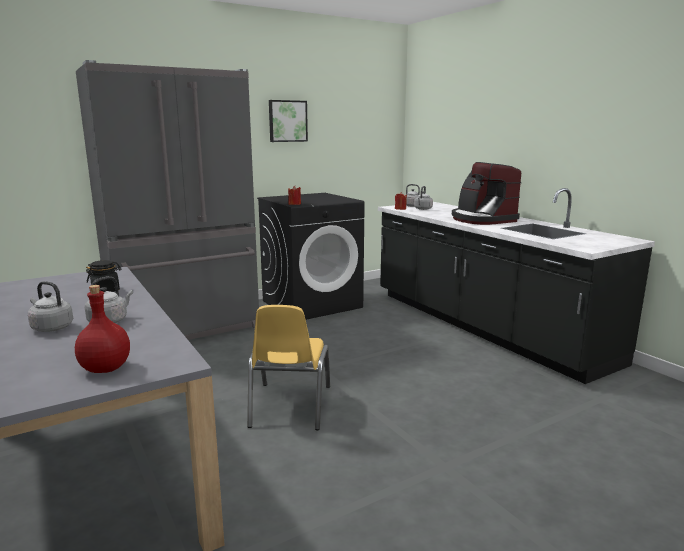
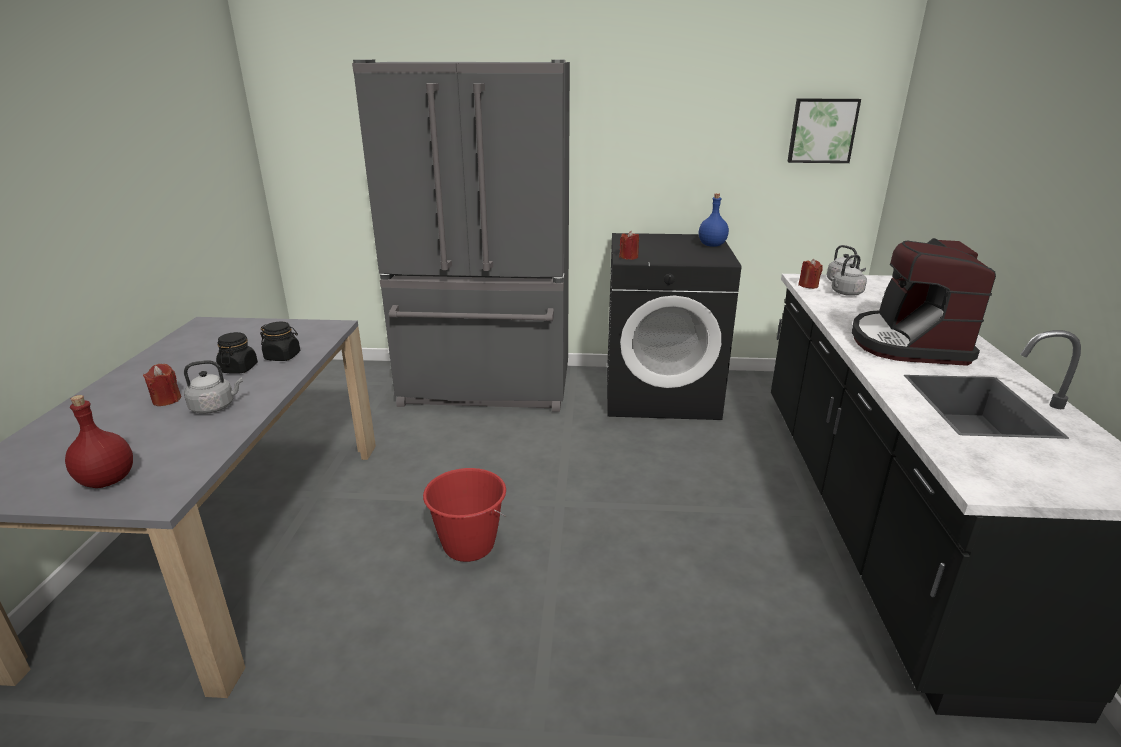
camera: 35 degrees right, 10 degrees up
(51, 327) = (167, 400): grey kettle -> red candle
(80, 302) = (239, 368): none -> black jar
(287, 121) = (672, 124): picture -> picture (822, 130)
(289, 406) = (468, 545): yellow chair -> red bucket
(330, 196) = (711, 245): none -> blue bottle

